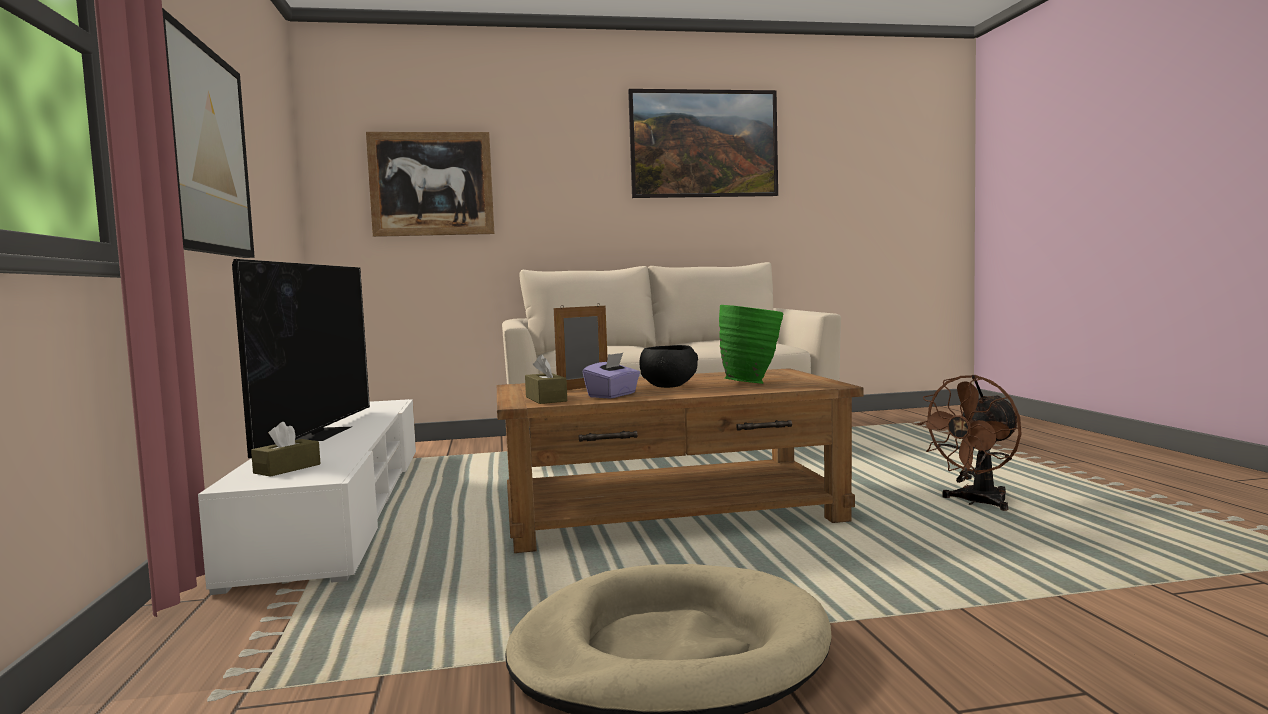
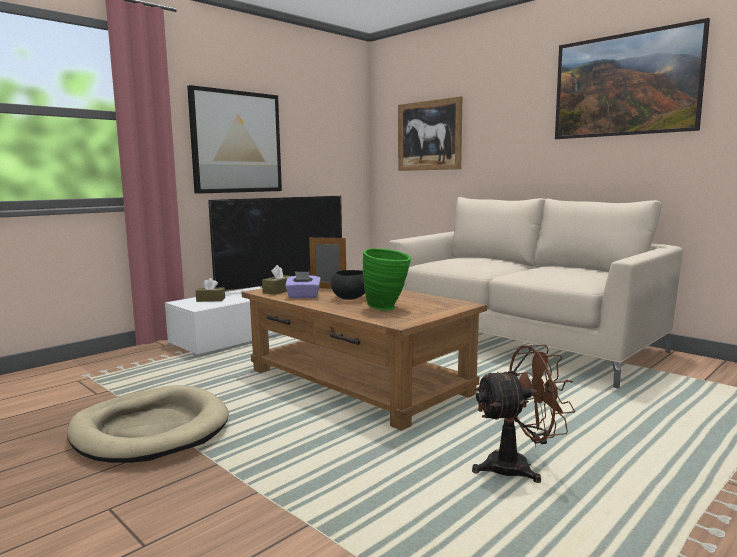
camera: 55 degrees right, 5 degrees up
(976, 502) = (518, 467): brown fan -> brown fan turned 150 degrees clockwise

